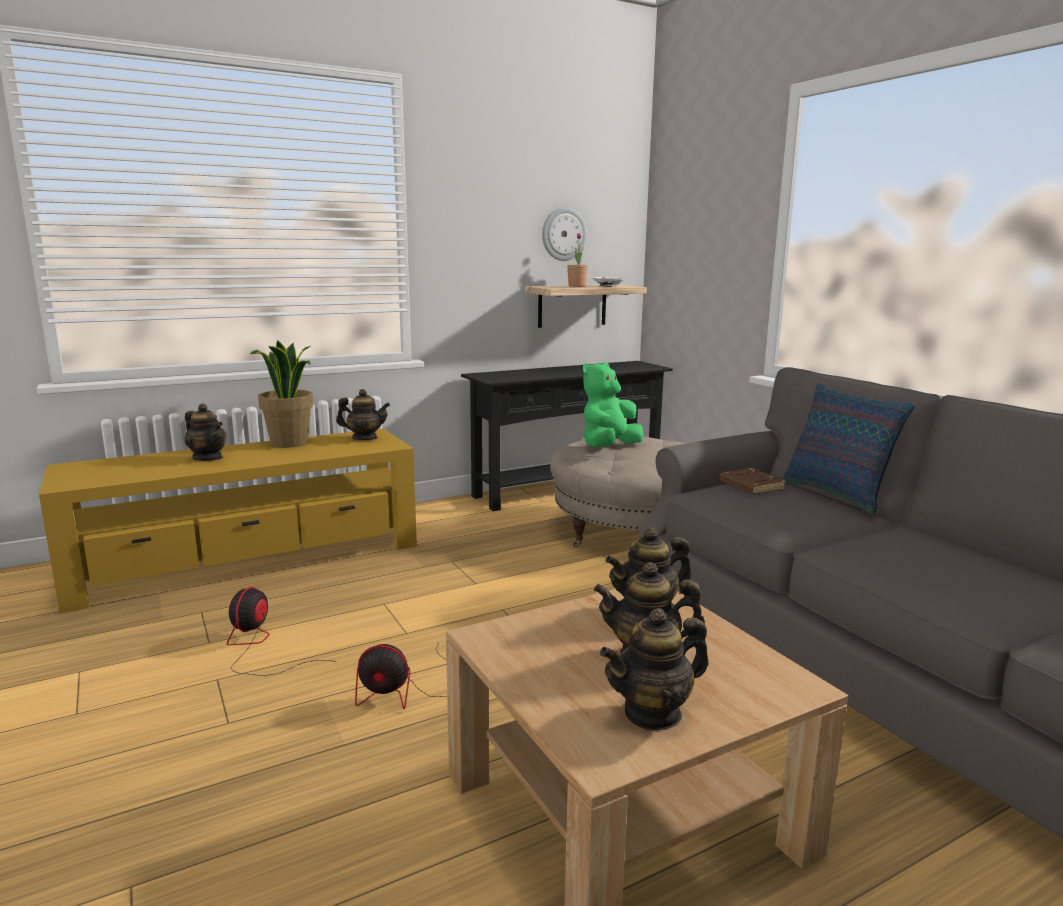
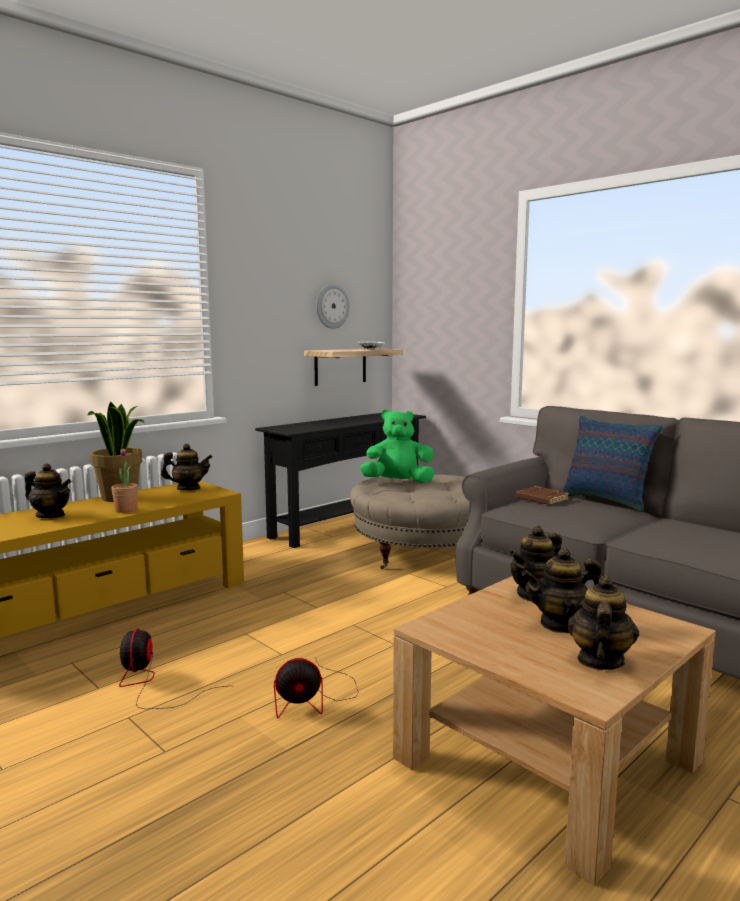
camera: 15 degrees left, 5 degrees down
(577, 286) = (346, 349): potted plant -> potted plant (126, 510)
(608, 448) = (398, 482): green plush toy -> green plush toy turned 60 degrees clockwise
(653, 713) = (599, 660): teapot -> teapot turned 150 degrees clockwise

